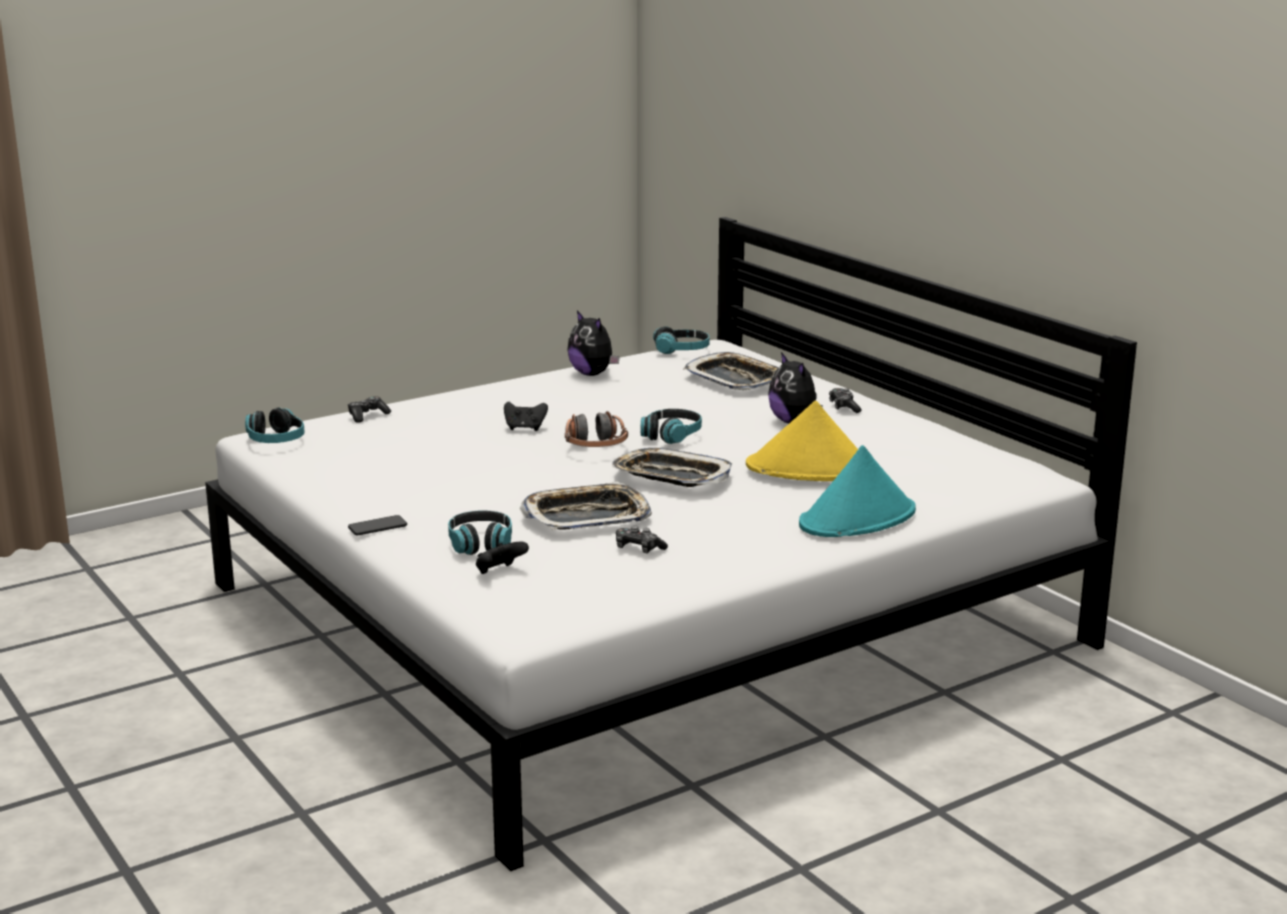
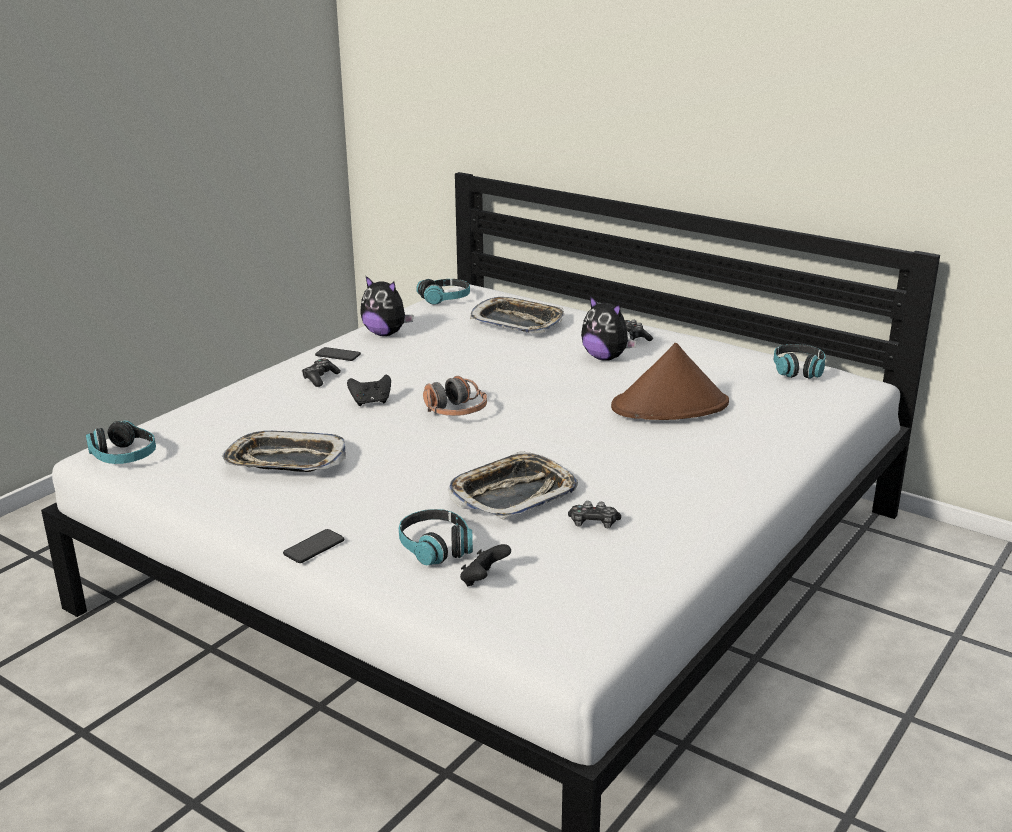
camera: 20 degrees left, 5 degrees up
(367, 416) = (202, 412): game controller -> game controller (320, 378)
(529, 386) = (338, 355): none -> phone
(671, 435) = (514, 389): headphones -> headphones (798, 370)
(671, 476) = (553, 434): tray -> tray (285, 461)
(811, 469) = (670, 406): yellow hat -> brown hat
(858, 519) = (755, 451): turquoise hat -> none

